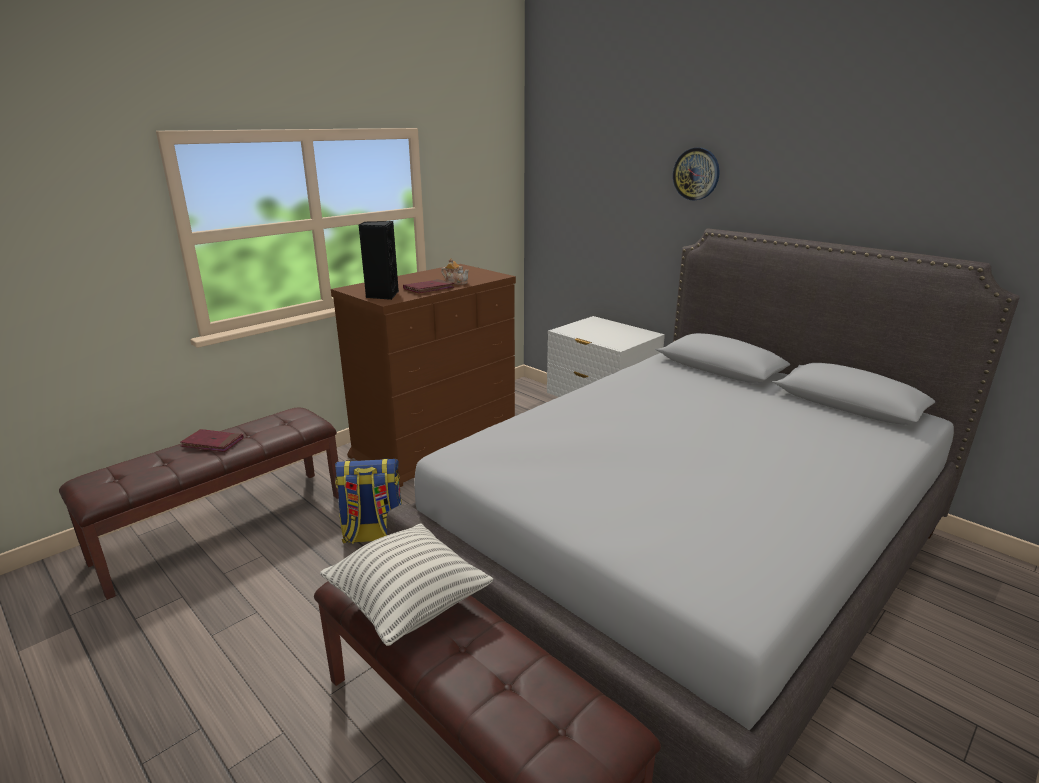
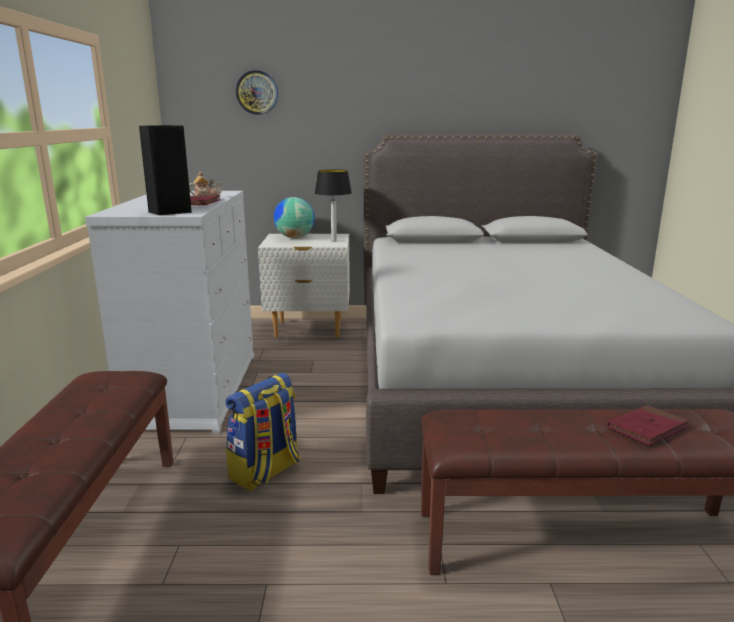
camera: 45 degrees left, 5 degrees down
(212, 443) = (52, 432): red book -> red book (647, 428)
(408, 605) = (523, 430): pillow -> none
(436, 444) = (193, 389): brown dresser -> white dresser
(602, 326) = (294, 237): none -> globe
(626, 340) = (333, 241): none -> table lamp
(696, 174) = (362, 90): wall clock -> wall clock (257, 92)

